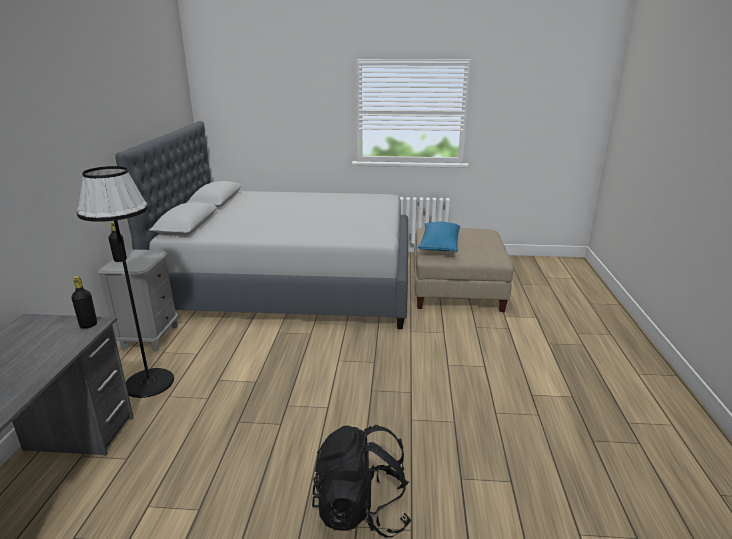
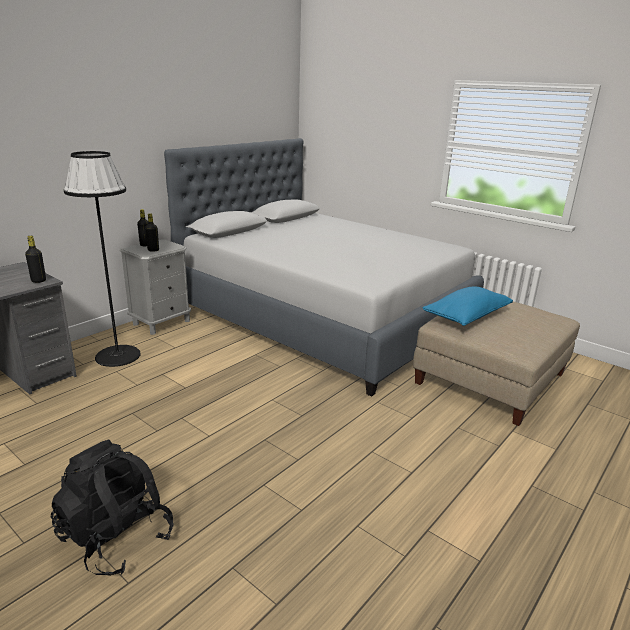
camera: 35 degrees right, 0 degrees up
(139, 262) = (153, 250): none -> black bottle

